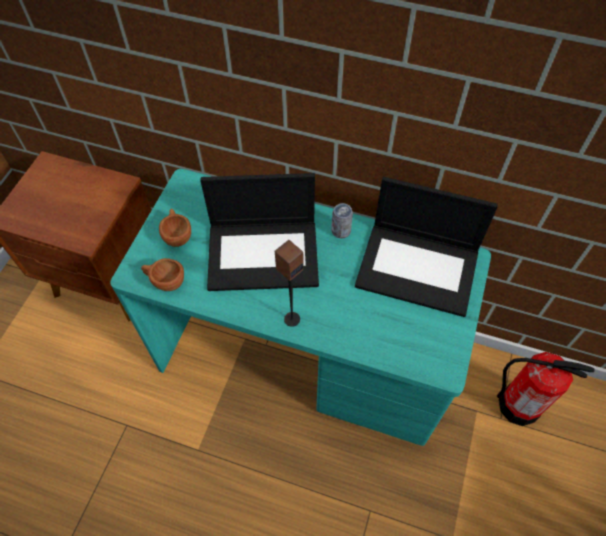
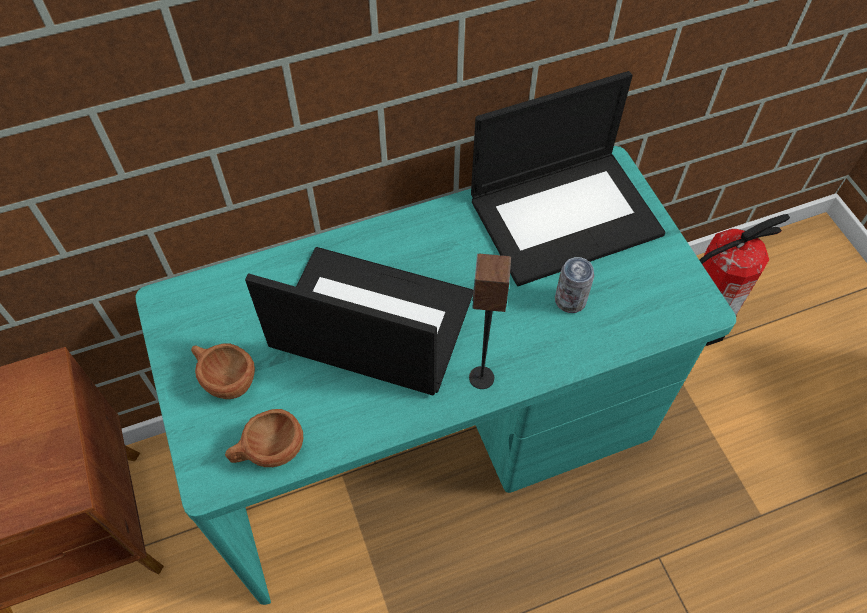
camera: 40 degrees left, 0 degrees up
(264, 254) = (369, 322): laptop -> laptop turned 120 degrees counterclockwise
(341, 231) = (437, 230): can -> can (570, 300)

